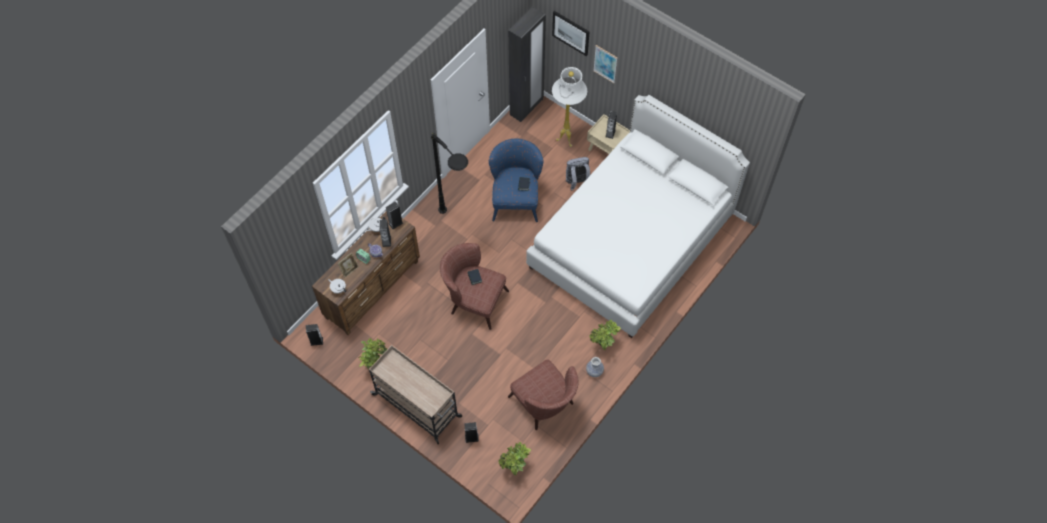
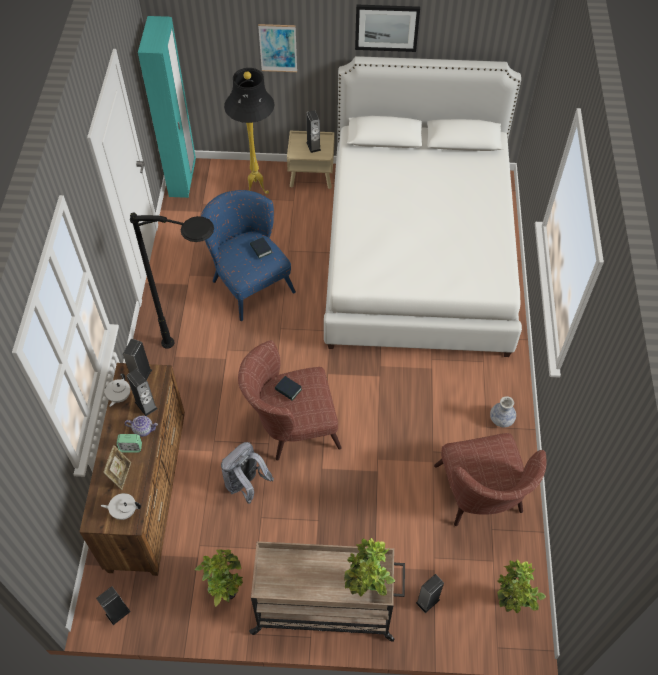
camera: 35 degrees left, 5 degrees down
(526, 107) = (183, 179): black wardrobe -> turquoise wardrobe
(545, 405) = (481, 498): brown armchair -> brown armchair turned 60 degrees clockwise
(566, 140) = (257, 189): white floor lamp -> black floor lamp
(571, 33) = (215, 28): picture -> picture (386, 27)
(577, 183) = (306, 226): grey backpack -> grey backpack (246, 485)
(603, 345) = (485, 384): potted plant -> potted plant (366, 585)

